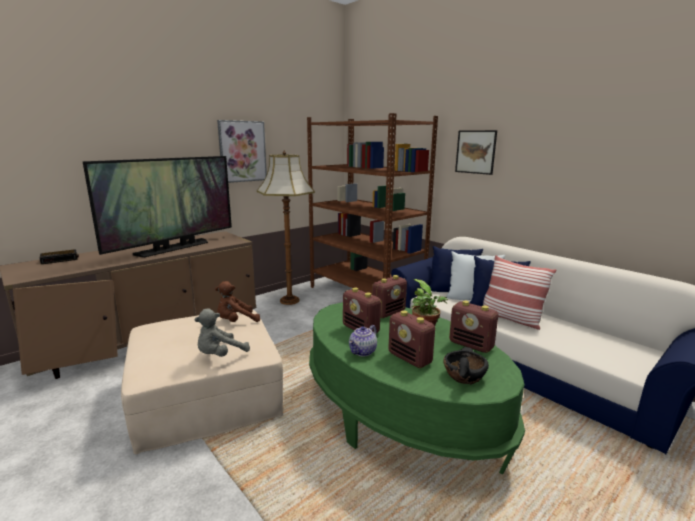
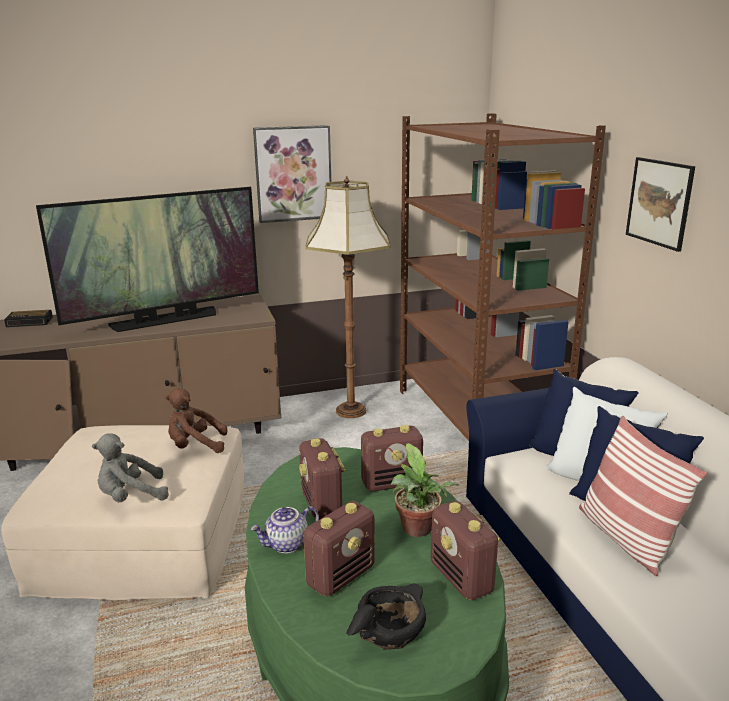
camera: 25 degrees right, 5 degrees up
(410, 358) = (341, 576): radio -> radio turned 120 degrees counterclockwise

